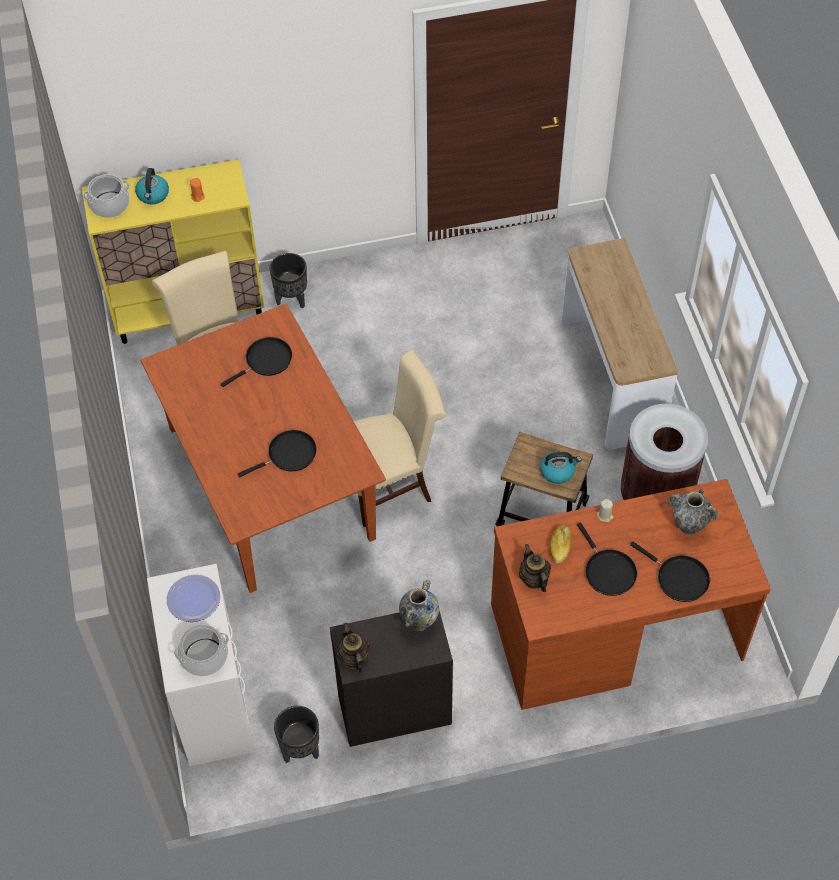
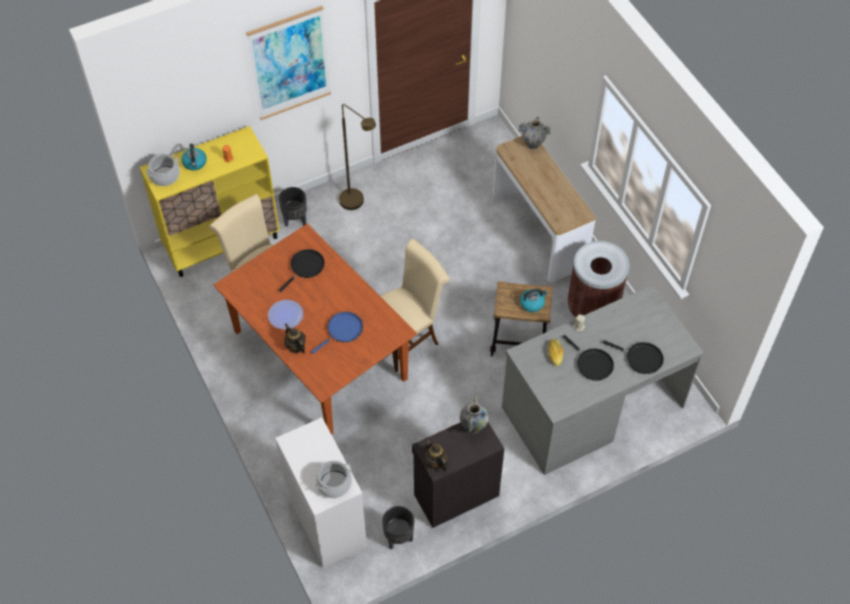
camera: 15 degrees left, 0 degrees up
(193, 599) = (313, 445): plate -> plate (285, 315)
(289, 455) = (343, 330): black frying pan -> blue frying pan
(300, 84) = (289, 63): none -> picture
(379, 292) = (357, 203): none -> brown floor lamp
(533, 579) = (544, 380): teapot -> teapot (295, 346)
(614, 630) = (591, 406): brown desk -> grey desk
(688, 526) = (637, 322): vase -> vase (533, 144)

